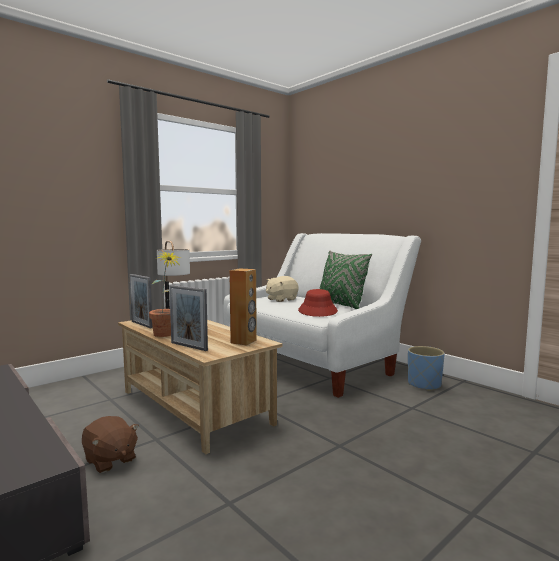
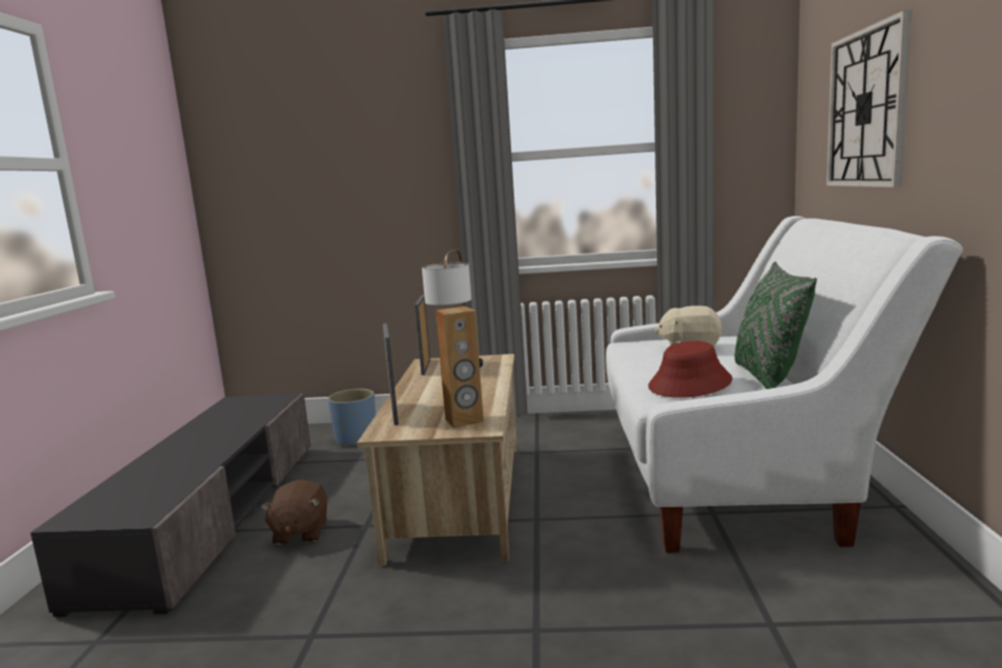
camera: 45 degrees right, 5 degrees up
(166, 335) = (411, 390): potted plant -> none
(348, 184) = (866, 108): none -> wall clock
(424, 385) = (889, 590): blue planter -> blue planter (356, 439)

